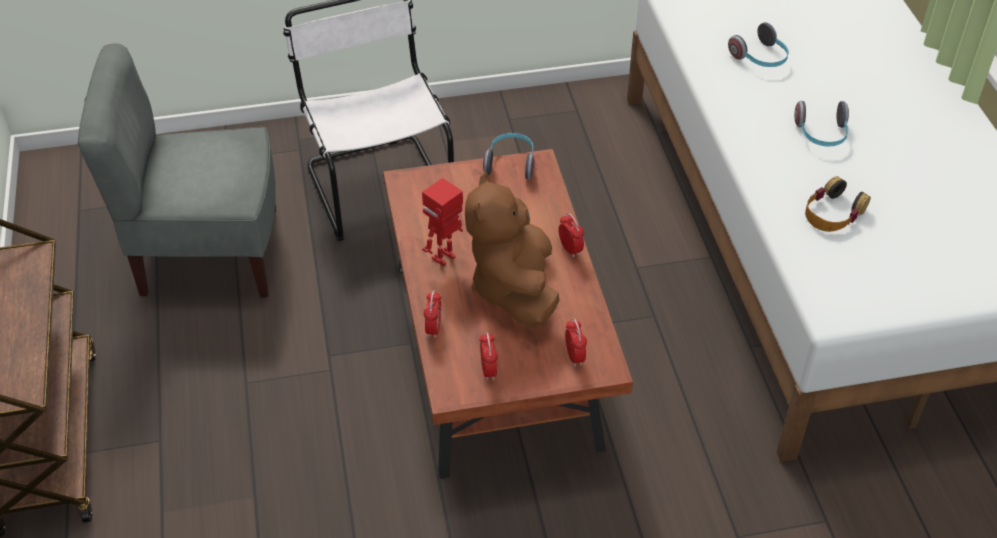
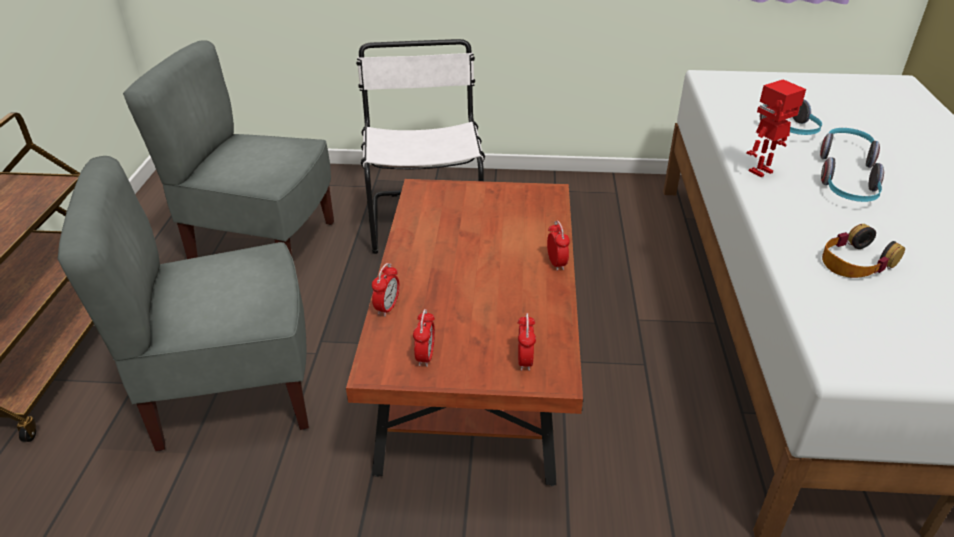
camera: 15 degrees right, 10 degrees down
(265, 428) = (232, 392): none -> grey chair
(445, 258) = (428, 251): toy robot -> toy robot (762, 172)
(511, 163) = (524, 189): headphones -> headphones (846, 155)
(514, 288) = (485, 286): brown plush toy -> none

